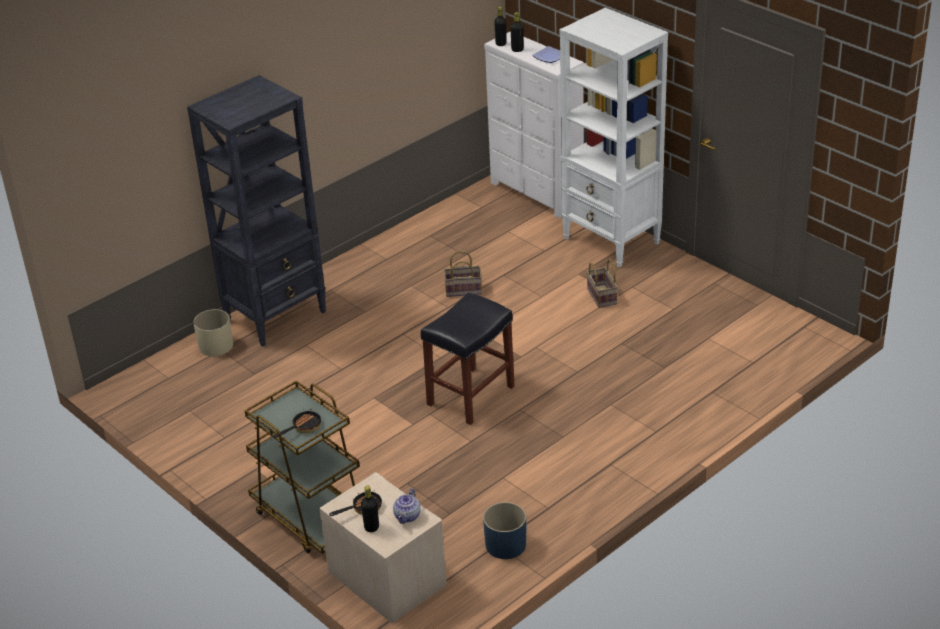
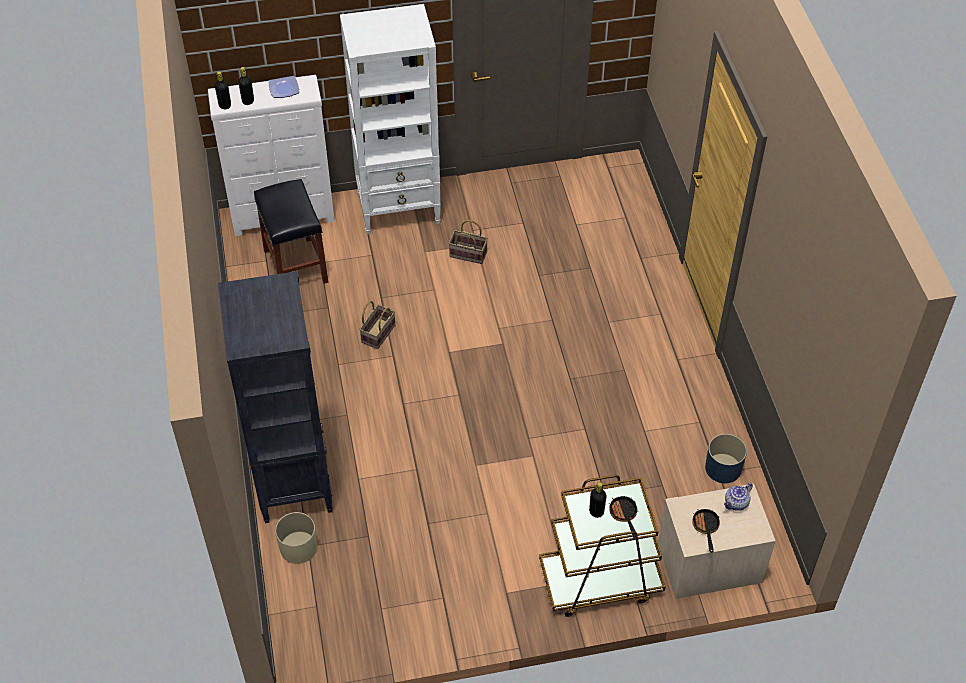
camera: 60 degrees left, 15 degrees up
(371, 527) = (733, 532): black bottle -> black bottle (596, 512)
(407, 517) = (736, 503): teapot -> teapot turned 90 degrees clockwise
(471, 395) = (526, 399): black stool -> black stool (295, 265)

